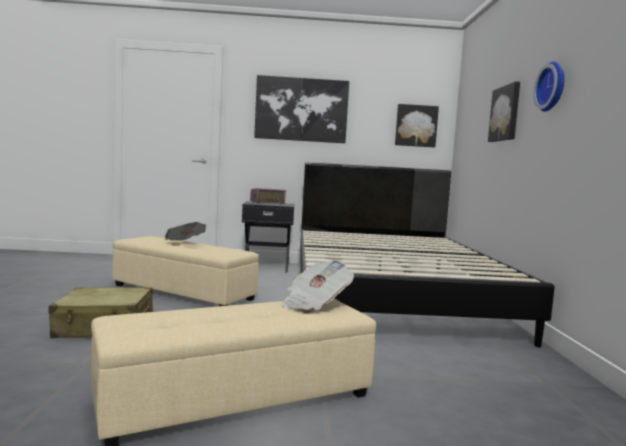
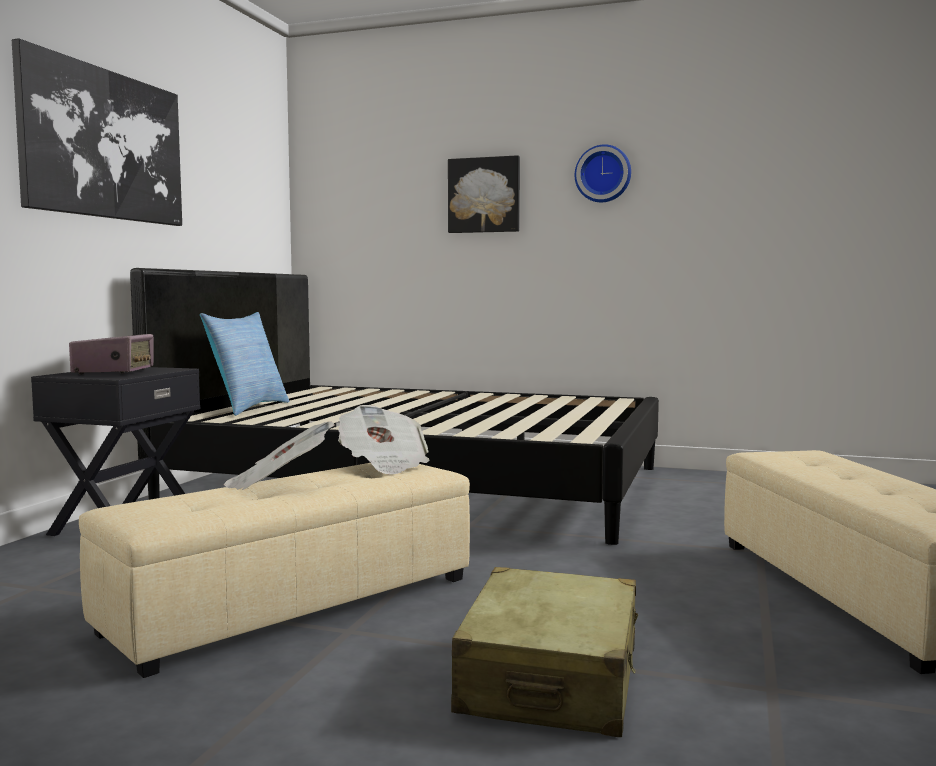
camera: 70 degrees left, 0 degrees up
(315, 303) = (790, 456): newspaper -> newspaper (384, 464)
(350, 234) = (247, 408): none -> pillow
(416, 126) = (255, 196): picture -> none

